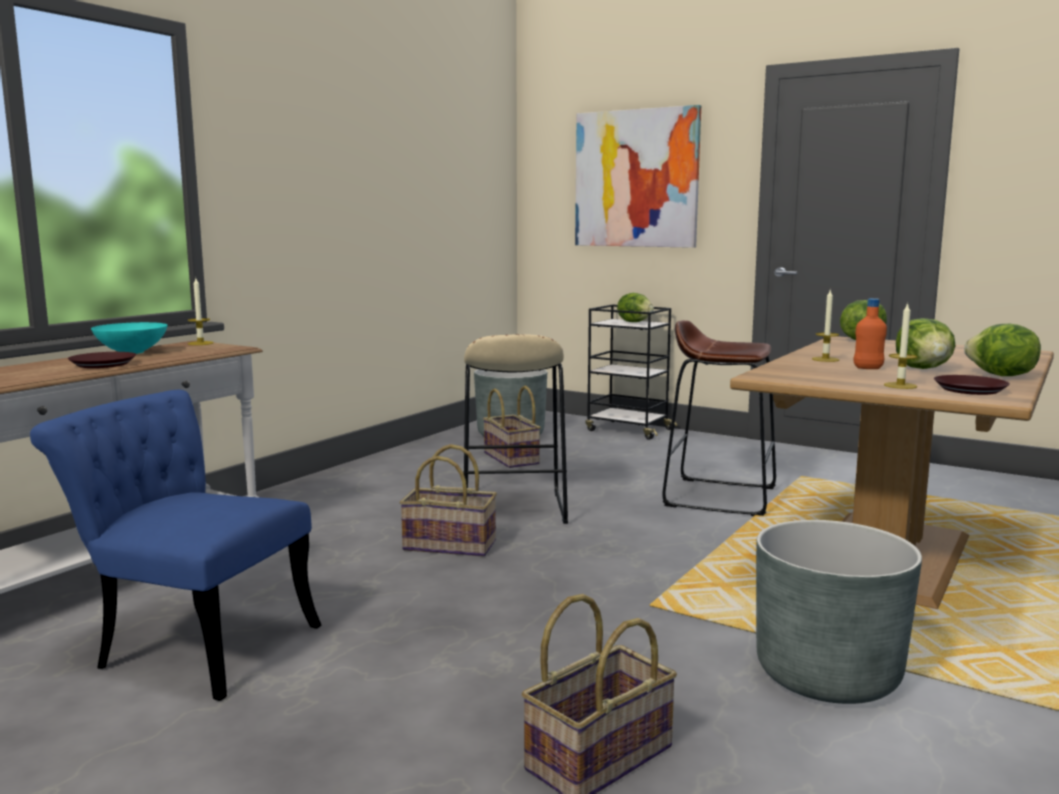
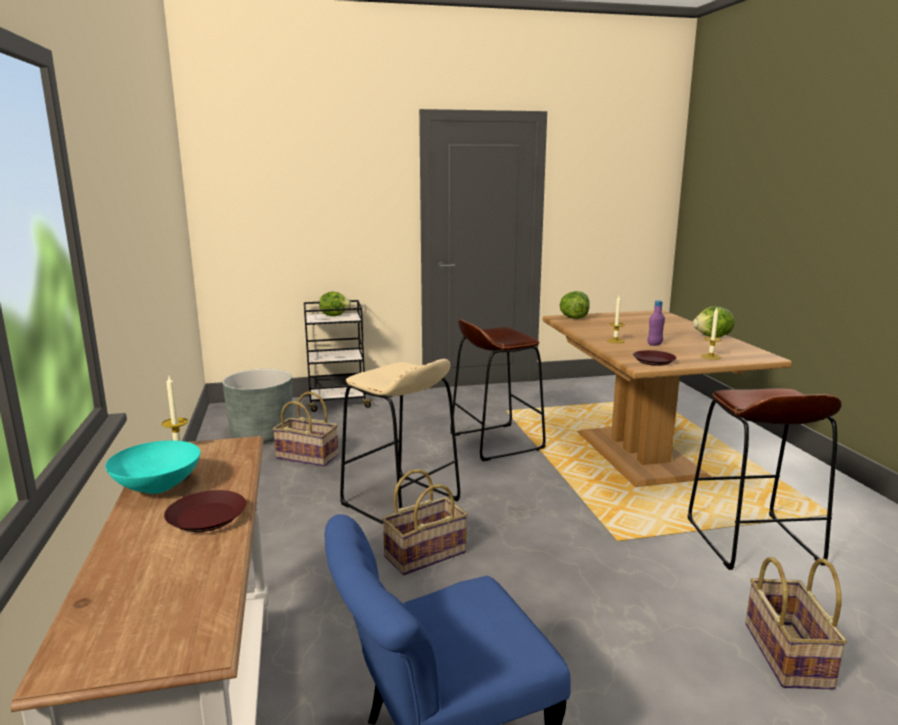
camera: 45 degrees left, 5 degrees up
(636, 179) = (314, 195): picture -> none
(827, 675) = (752, 542): grey planter -> brown stool
(868, 368) = (654, 344): orange bottle -> purple bottle
(924, 368) = (673, 338): lettuce -> none
(971, 390) = (739, 352): brown plate -> brown plate (654, 361)

